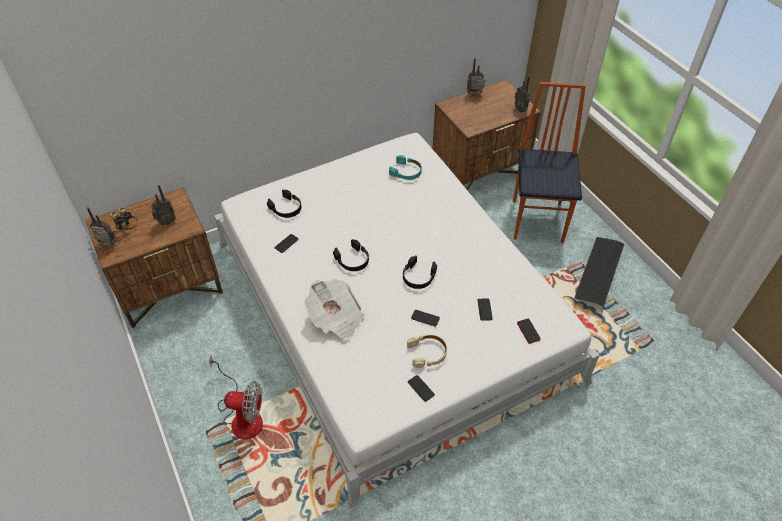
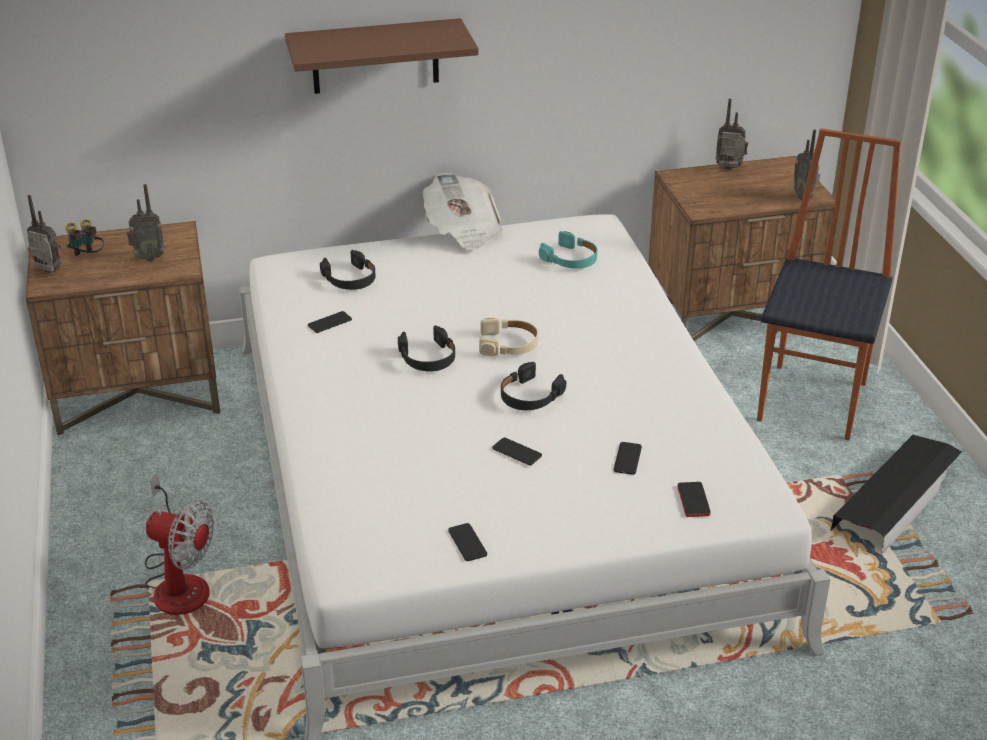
camera: 15 degrees right, 15 degrees down
(277, 74) = (375, 56): none -> brown shelf
(335, 319) = (365, 428): newspaper -> newspaper (462, 231)
(427, 353) = (500, 499): beige headphones -> beige headphones (508, 344)

